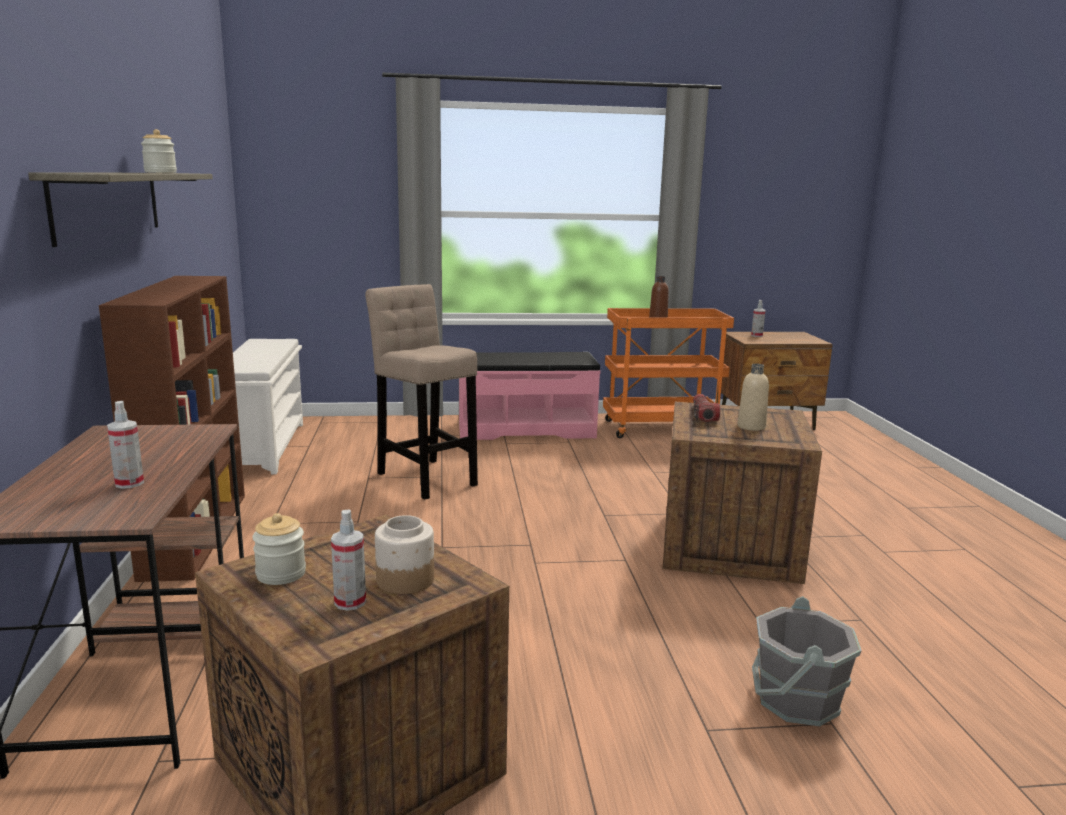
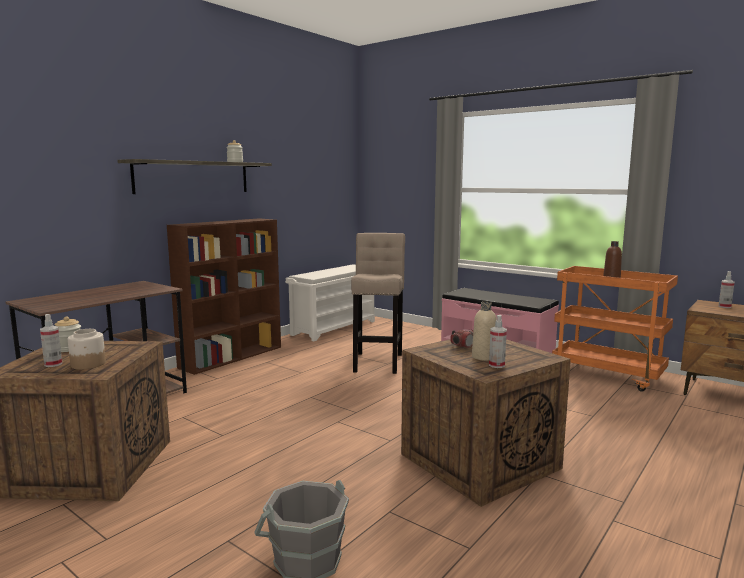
camera: 45 degrees right, 5 degrees down
(129, 483) = (83, 299): spray bottle -> spray bottle (496, 365)

